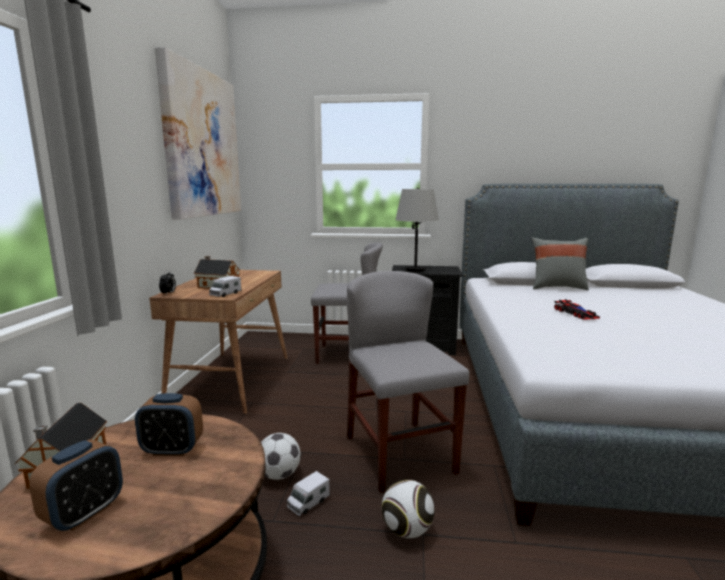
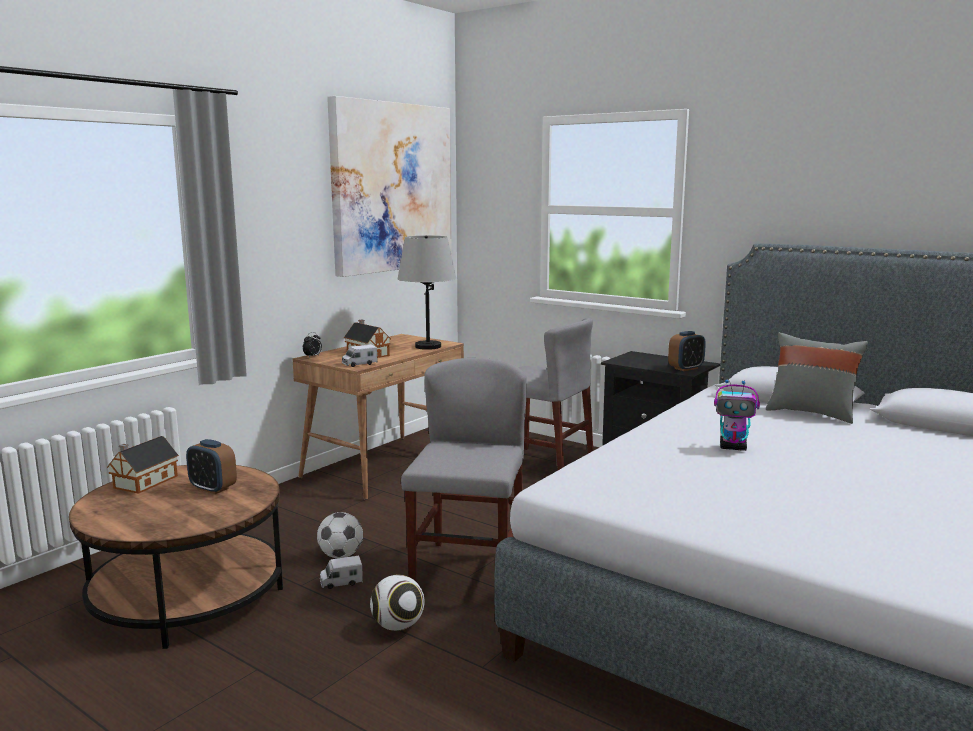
camera: 30 degrees right, 0 degrees up
(84, 513) = (128, 509): alarm clock -> alarm clock (686, 368)
(415, 270) = (643, 362): grey table lamp -> grey table lamp (428, 346)
(575, 314) = (733, 447): toy car -> toy robot

